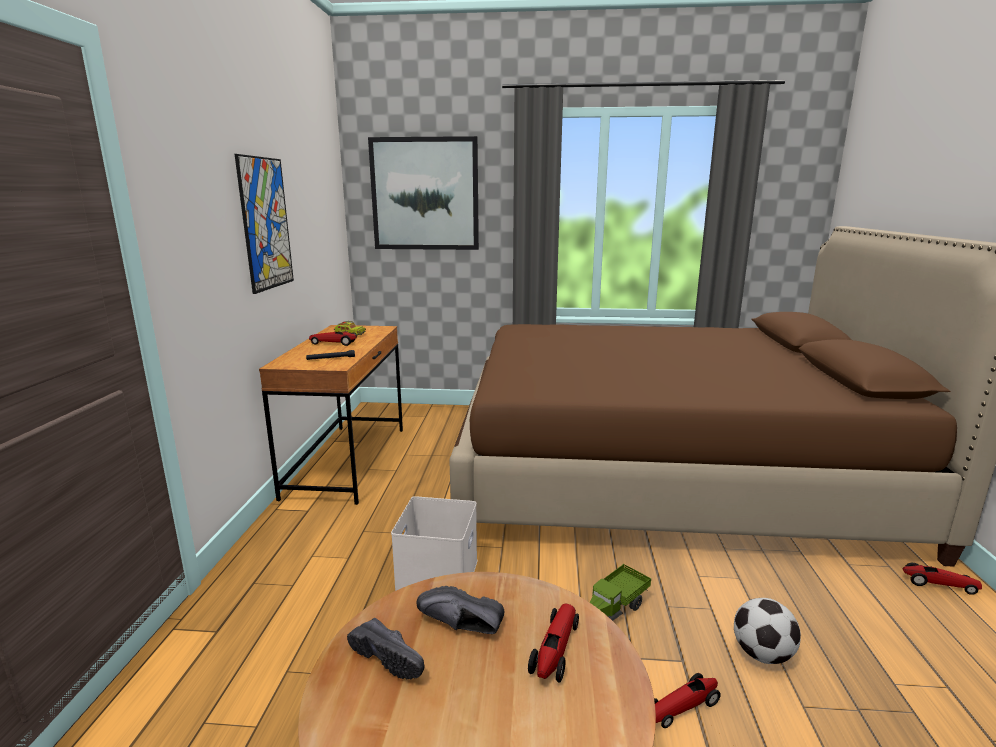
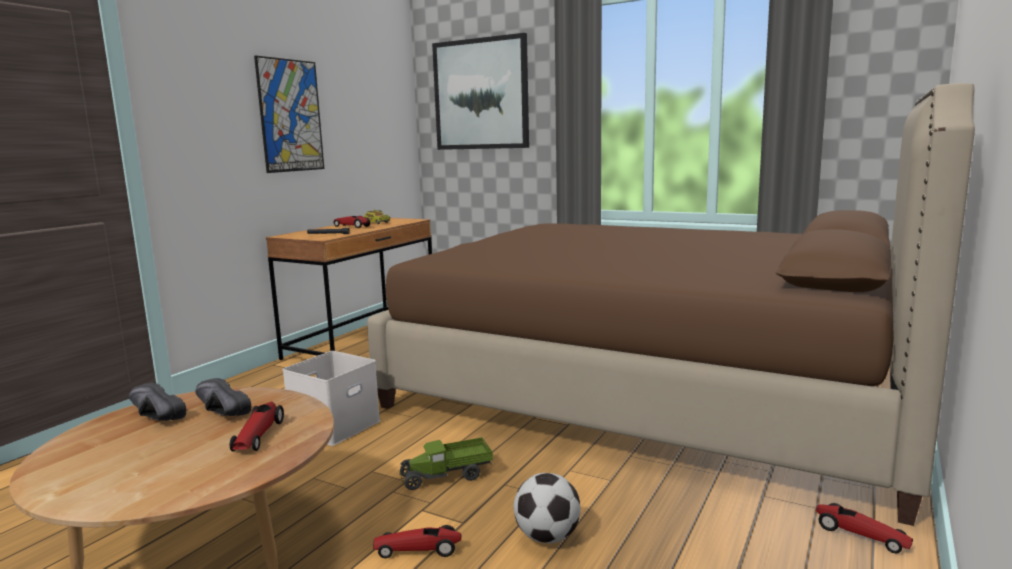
camera: 25 degrees right, 5 degrees down
(391, 657) = (152, 417): black shoe -> black shoe turned 150 degrees clockwise
(555, 650) = (258, 436): toy car -> toy car turned 135 degrees clockwise

